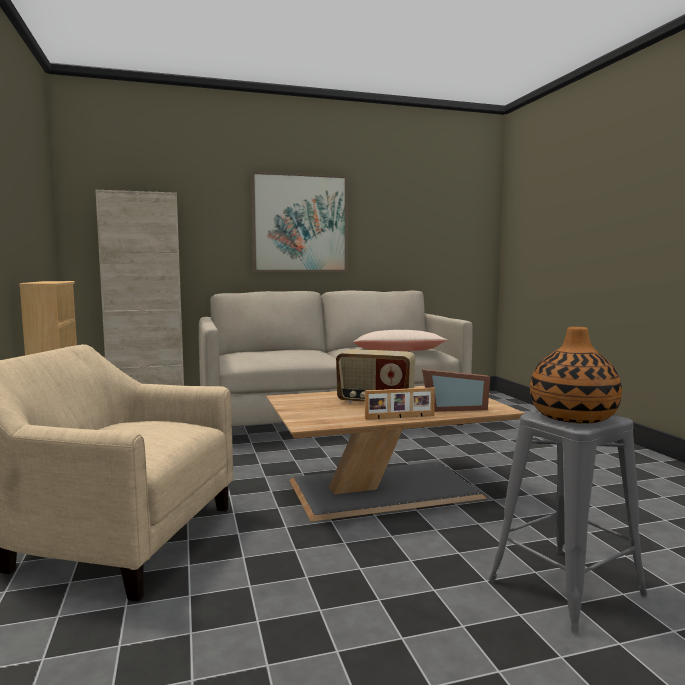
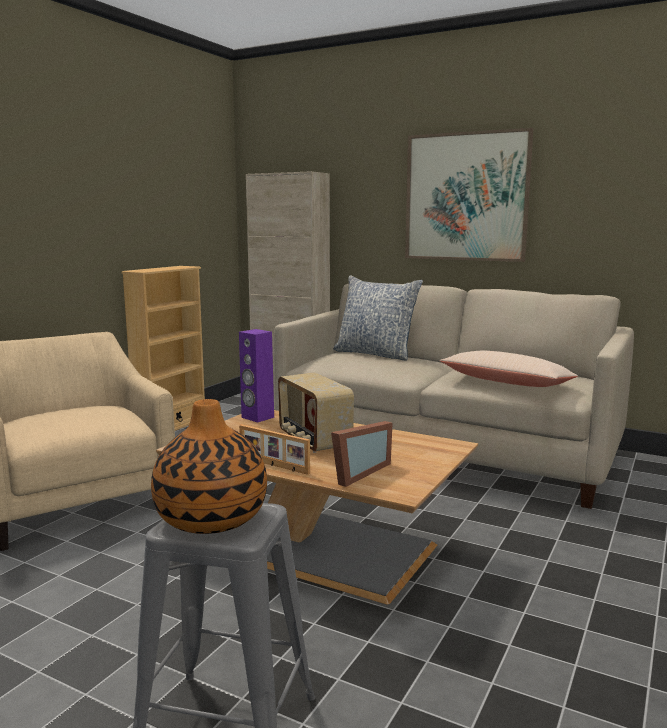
camera: 45 degrees right, 5 degrees up
(265, 350) = (375, 354): none -> pillow
(291, 400) = (257, 417): none -> purple speaker
(453, 408) = (356, 473): picture frame -> picture frame turned 90 degrees counterclockwise

